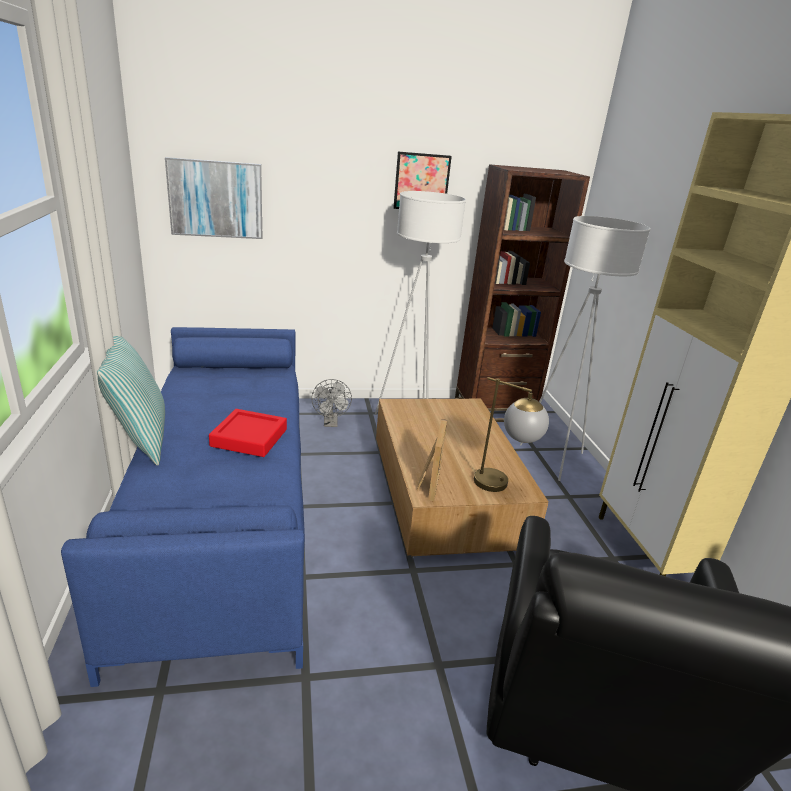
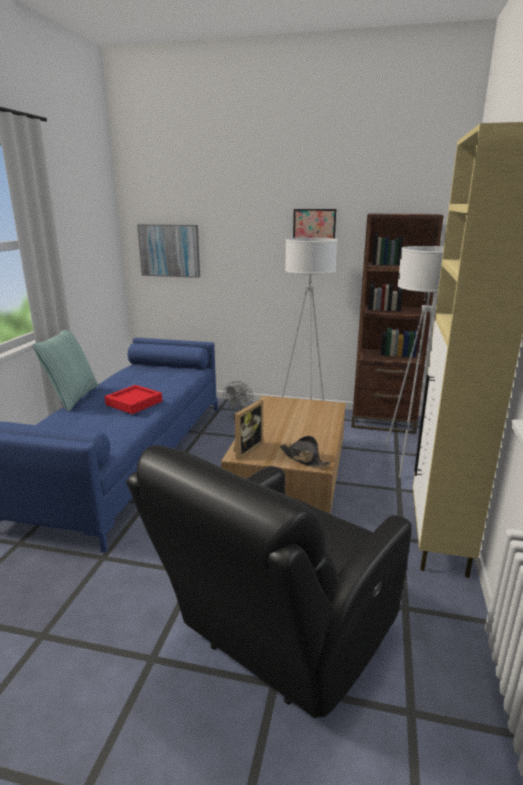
camera: 25 degrees right, 5 degrees down
(502, 486) = (303, 458): table lamp -> black hat

